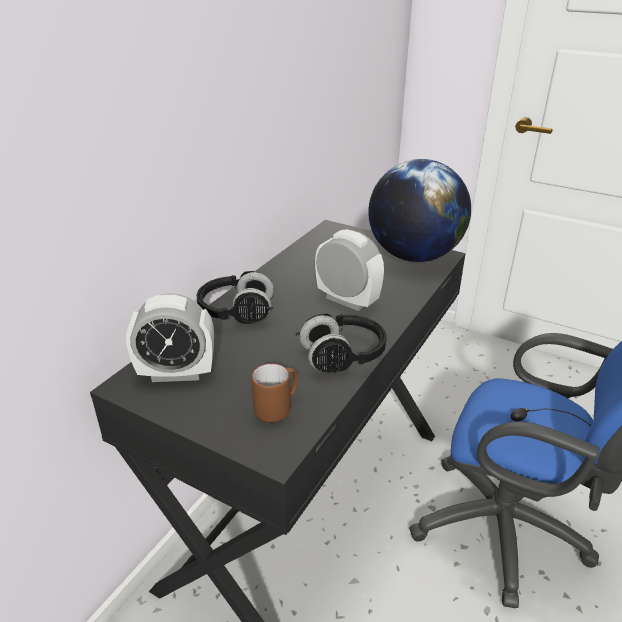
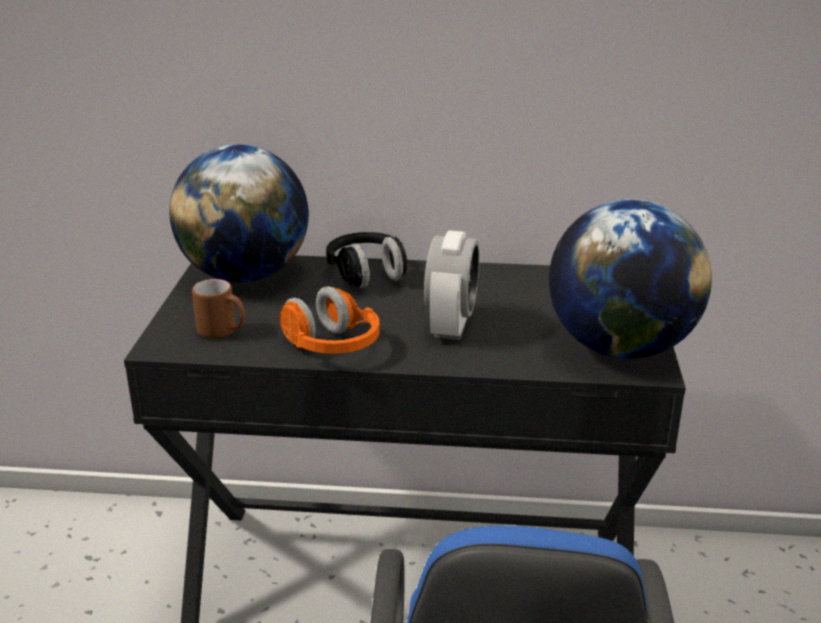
camera: 65 degrees right, 5 degrees down
(177, 373) = (245, 275): alarm clock -> globe
(342, 356) = (331, 346): black headphones -> orange headphones

